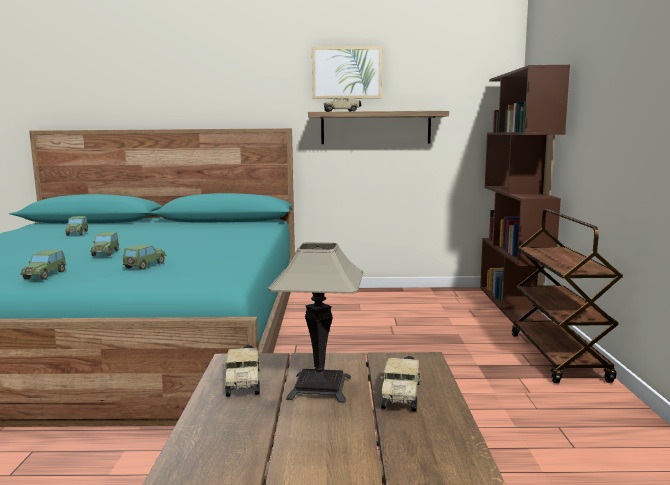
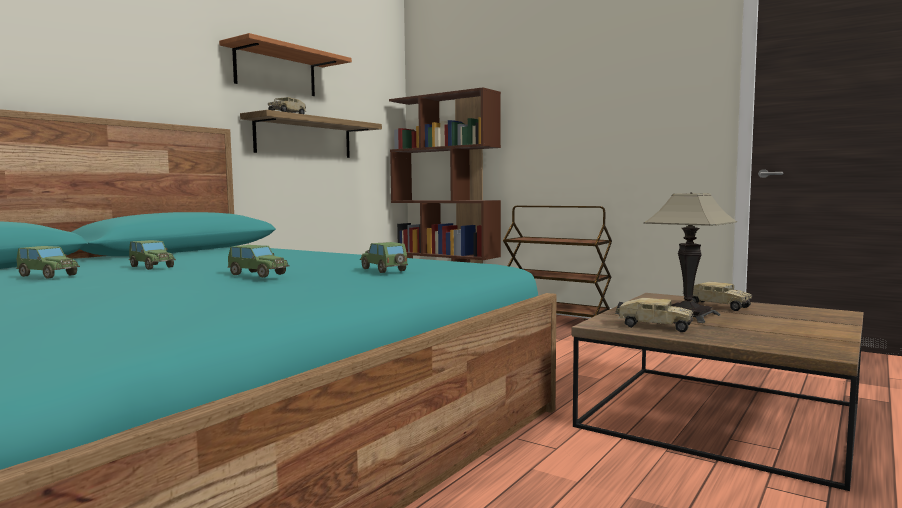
camera: 55 degrees left, 5 degrees down
(45, 275) = (336, 289): toy car -> toy car (151, 267)
(346, 73) = (275, 71): picture -> shelf

